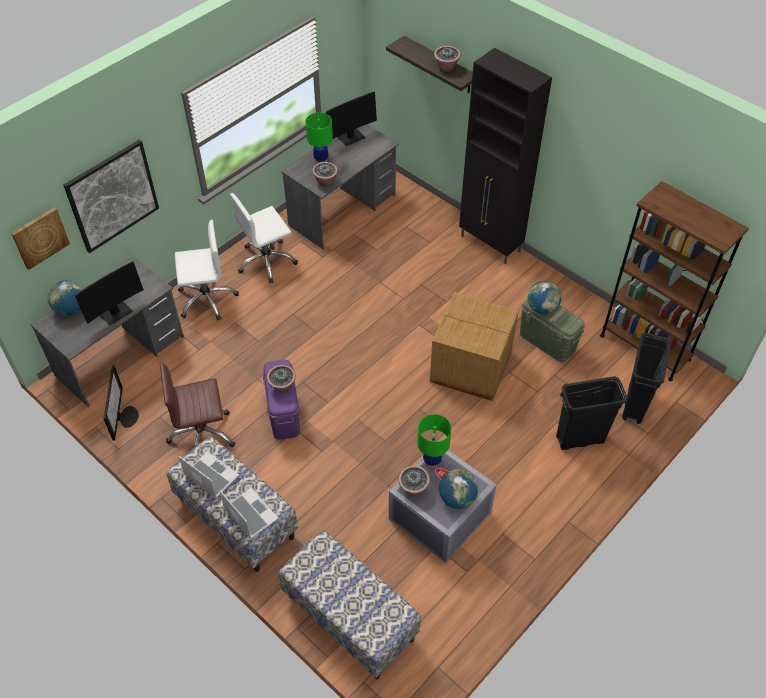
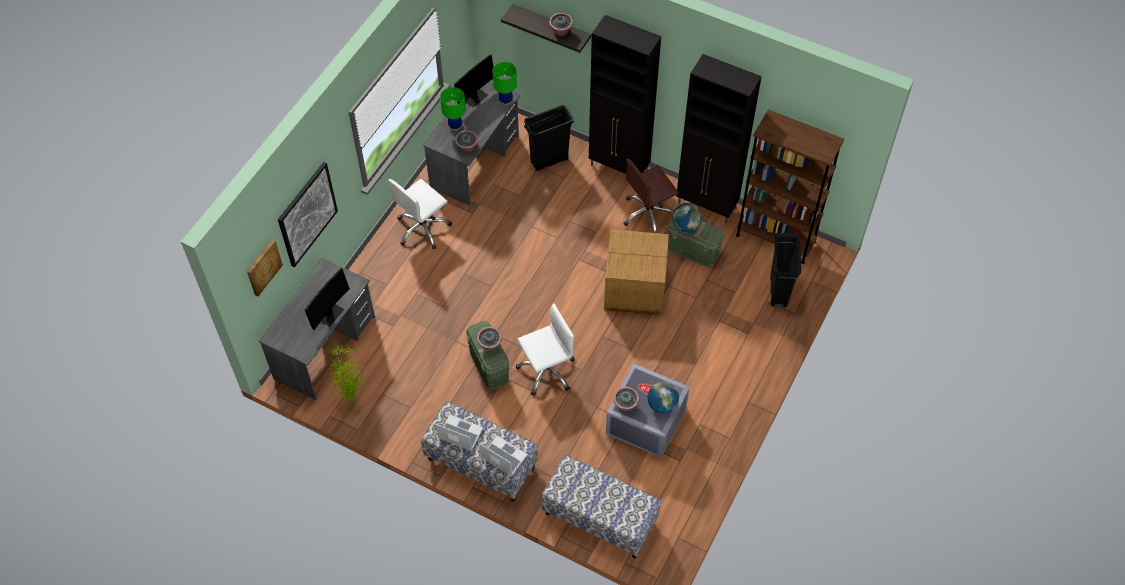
camera: 15 degrees left, 5 degrees up
(70, 309) = (288, 319): globe -> none
(126, 416) = (352, 400): monitor -> potted plant
(202, 435) = (426, 401): brown office chair -> brown office chair (648, 214)
(207, 299) = (381, 277): white office chair -> white office chair (546, 371)
(284, 413) = (489, 366): purple storage box -> green storage box
(432, 461) = (633, 379): green table lamp -> green table lamp (506, 101)
(575, 299) = (707, 206): none -> black cabinet
(579, 439) = (741, 331): black trash can -> black trash can (549, 160)

